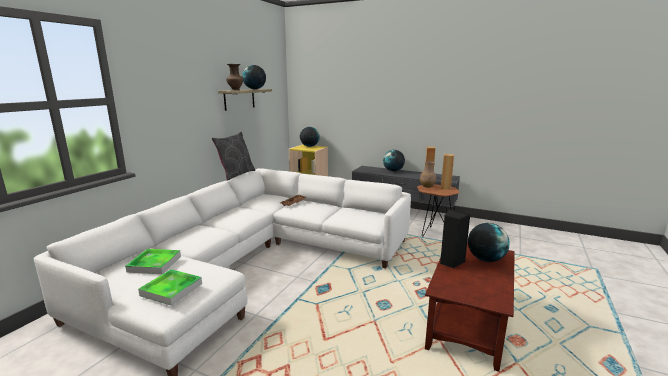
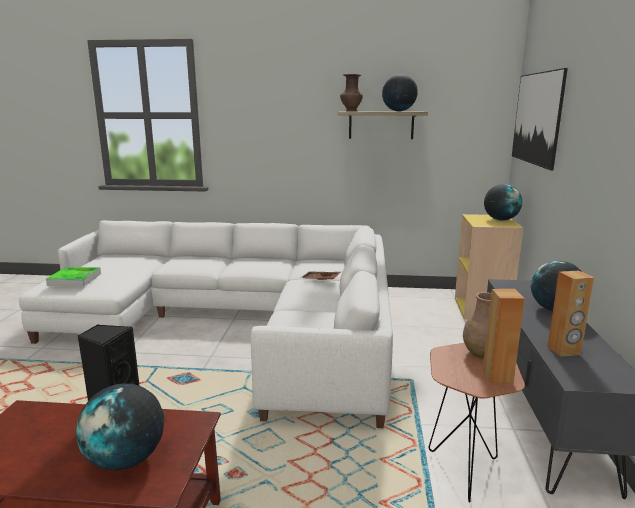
camera: 70 degrees right, 0 degrees up
(154, 264) = (123, 263): tray -> none
(236, 174) = (324, 223): grey pillow -> none
(321, 90) = (536, 118): none -> picture

